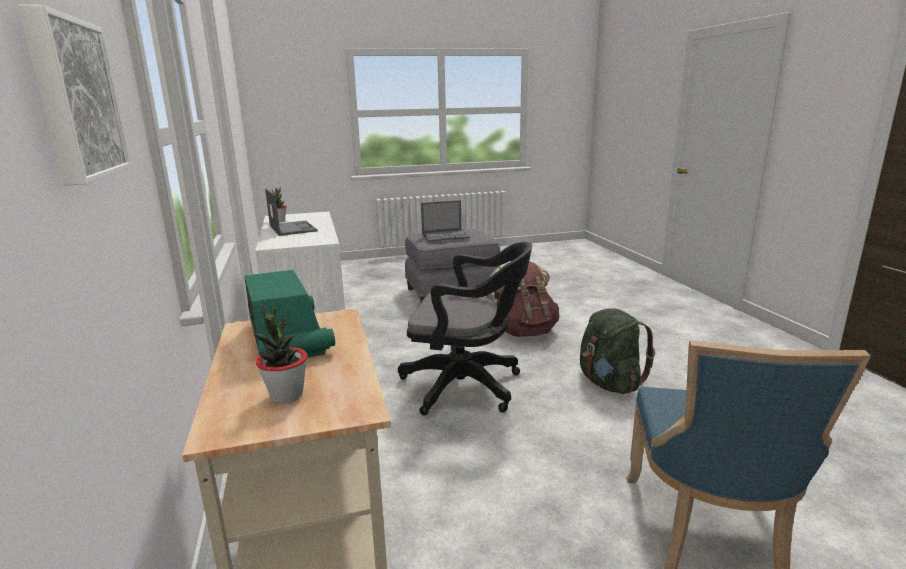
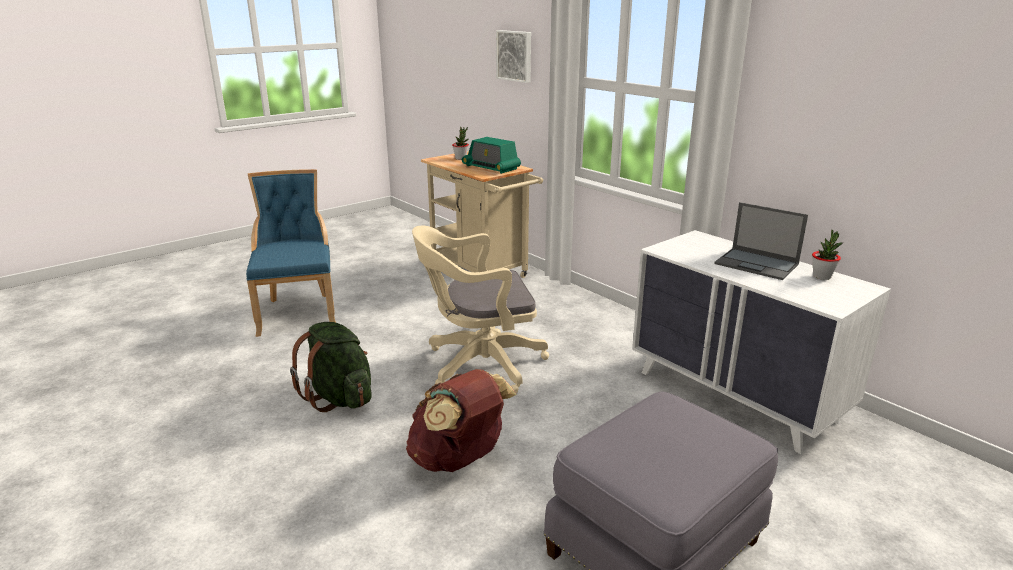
camera: 155 degrees right, 5 degrees up
(446, 236) = (666, 427): laptop -> none
(468, 386) = (479, 364): black office chair -> beige office chair

